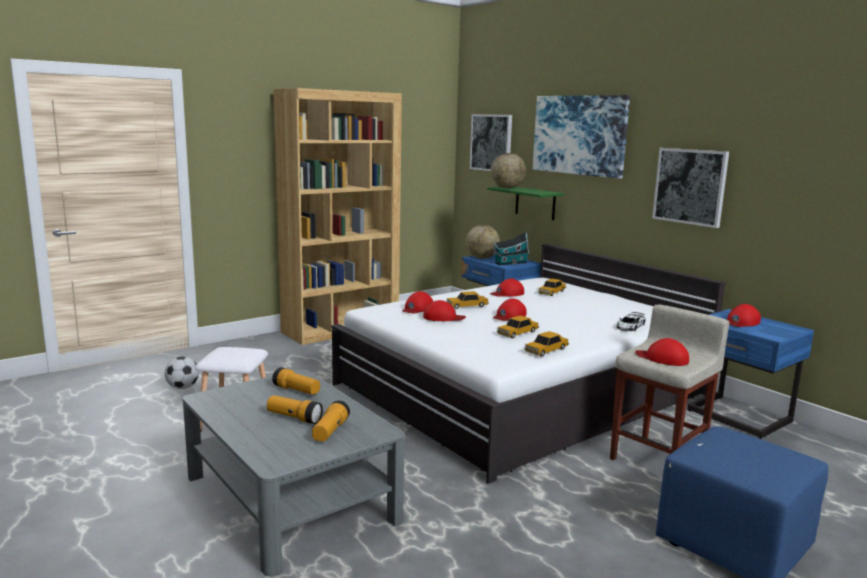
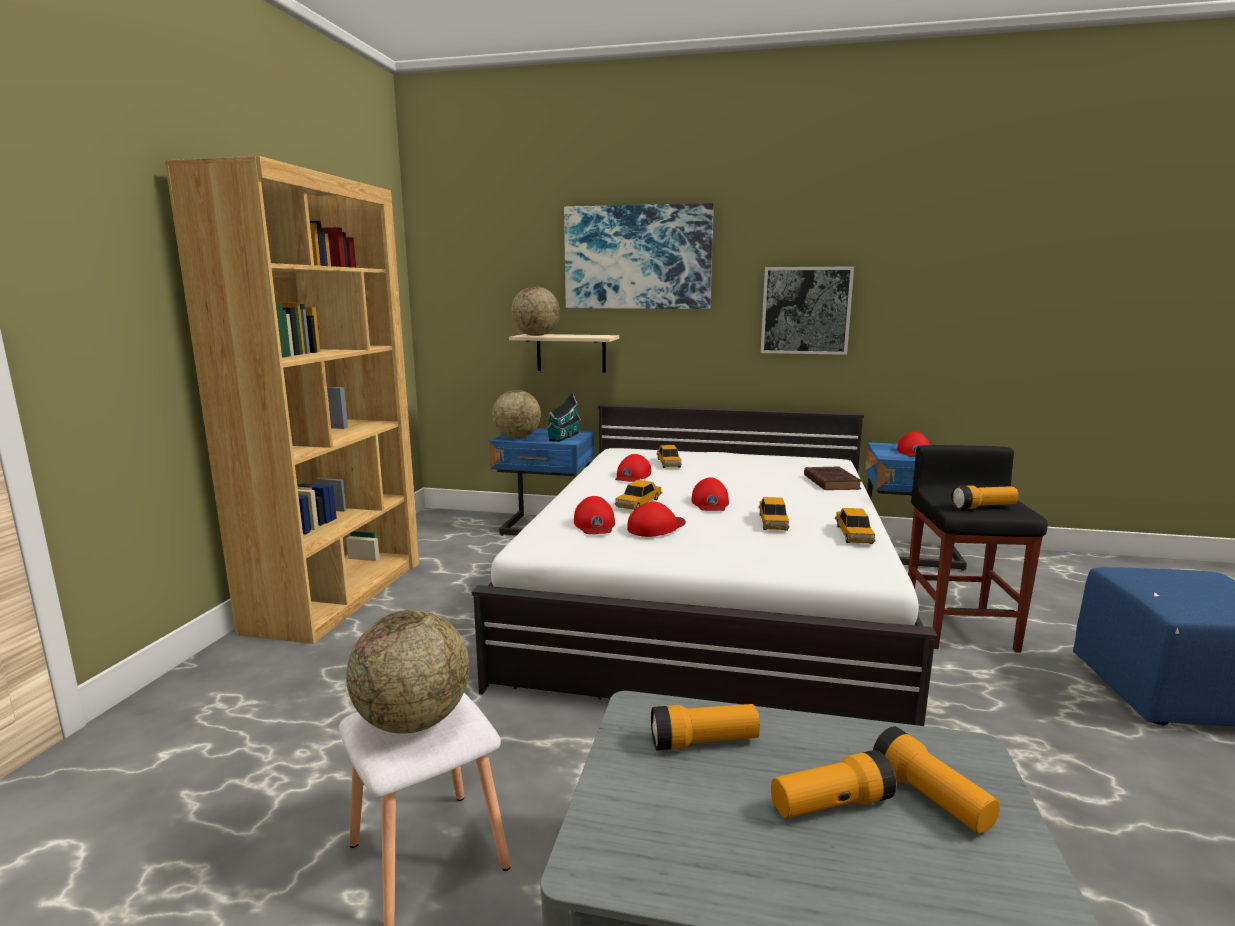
camera: 40 degrees left, 0 degrees up
(183, 387) = (188, 841): football -> none
(229, 353) = (414, 721): none -> globe
(491, 142) = (481, 276): picture -> none
(535, 203) = (571, 353): green shelf -> beige shelf
(630, 326) = (830, 482): toy car -> brown book
(658, 459) = (958, 628): beige stool -> black stool
(662, 358) = (983, 507): red cap -> flashlight

